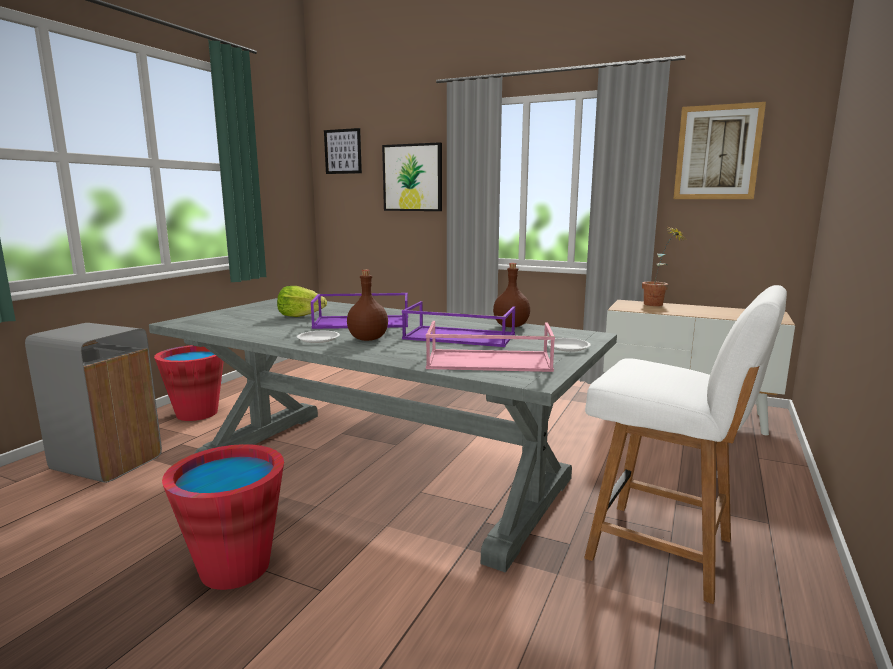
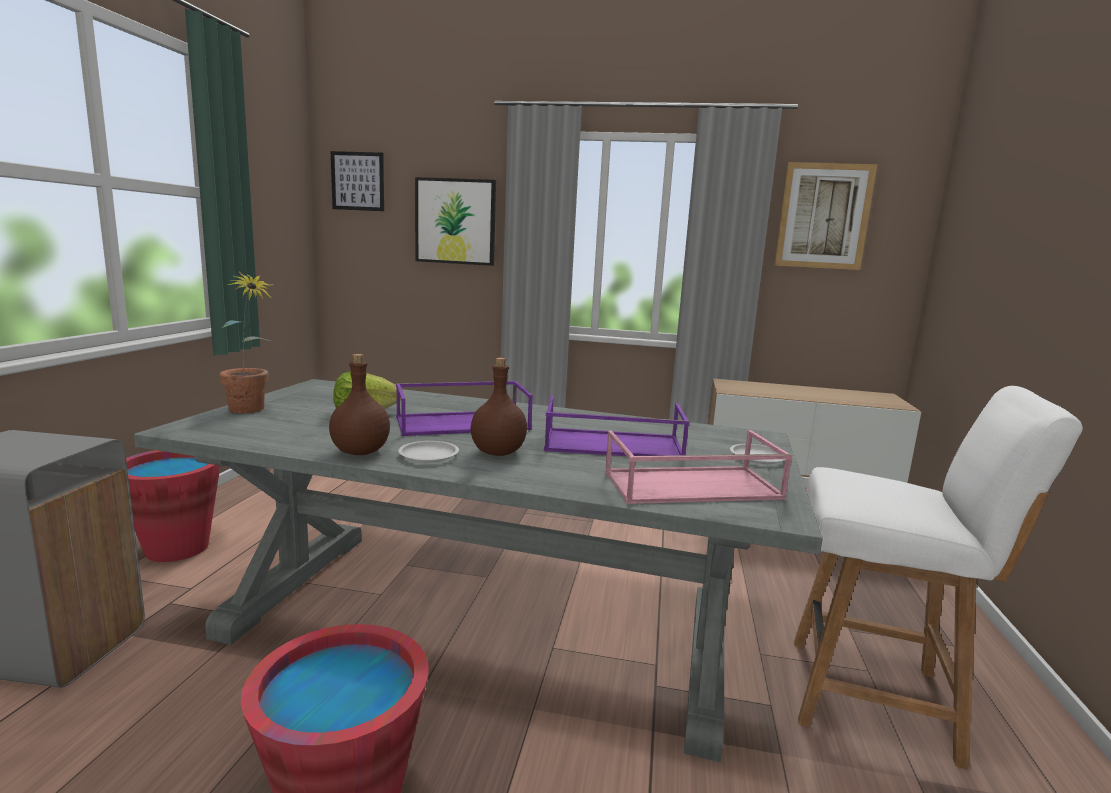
camera: 15 degrees left, 0 degrees up
(510, 326) = (656, 424): brown bottle -> brown bottle (360, 451)
(658, 305) = (763, 386): potted plant -> potted plant (250, 411)

